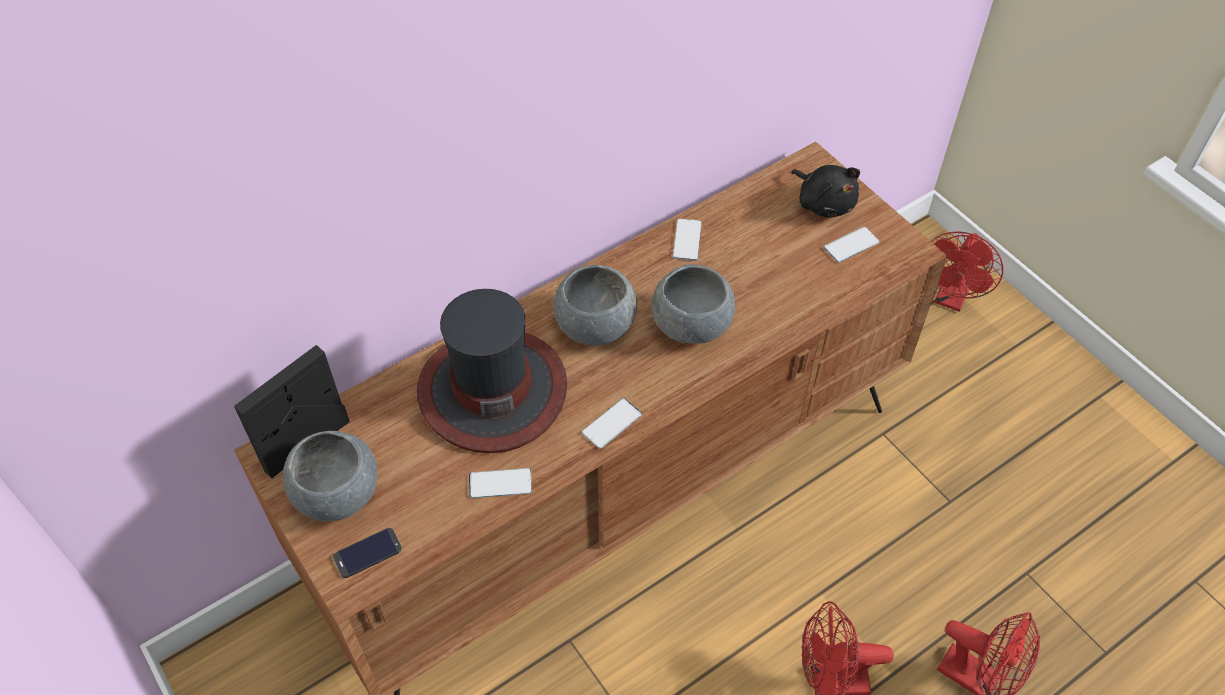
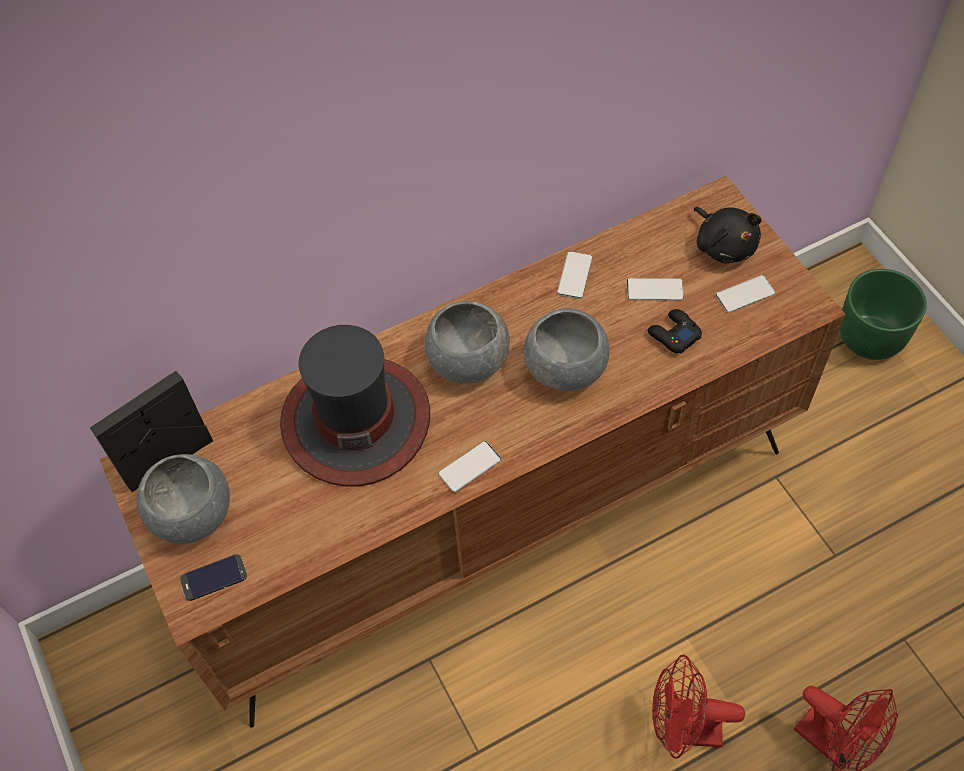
camera: 10 degrees right, 5 degrees up
(500, 483) = (350, 519): phone -> phone (654, 289)
(790, 286) = (673, 334): none -> black game controller
(951, 298) = (871, 336): red fan -> green planter

